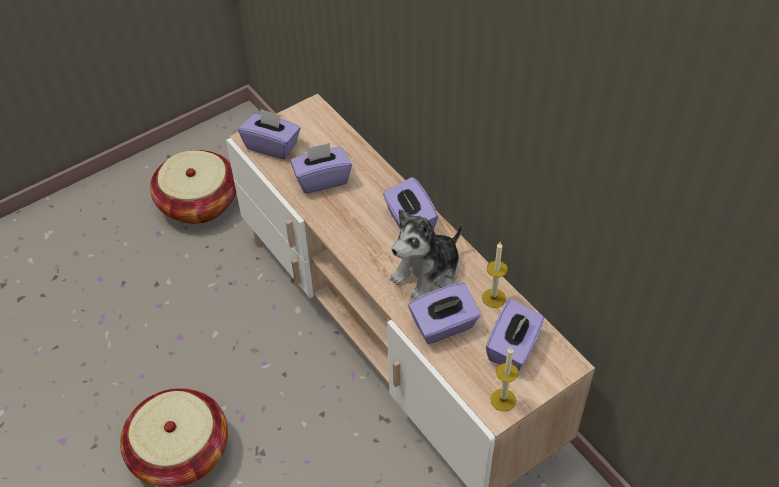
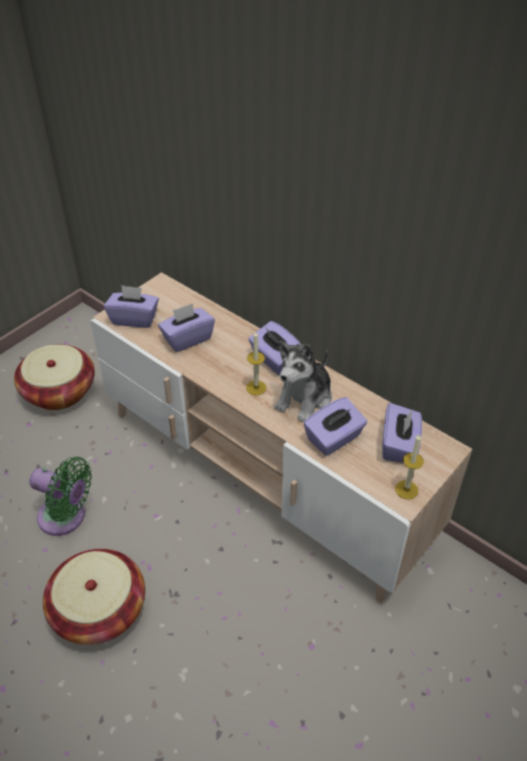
camera: 15 degrees left, 5 degrees down
(171, 346) = (66, 517): none -> green fan
(493, 298) = (368, 408): candle -> candle (256, 387)

